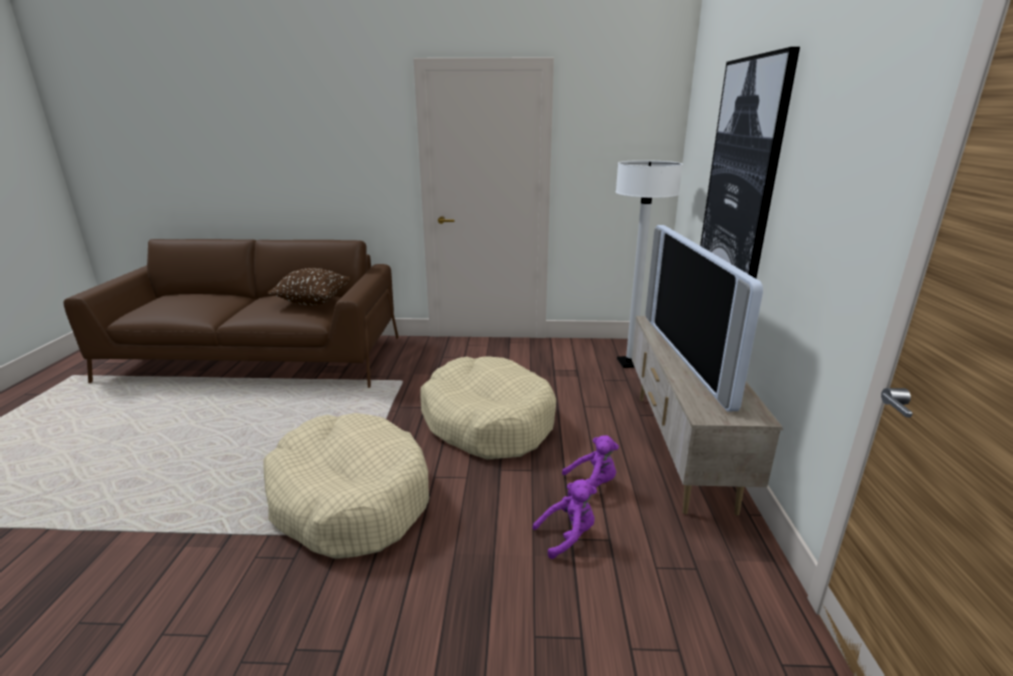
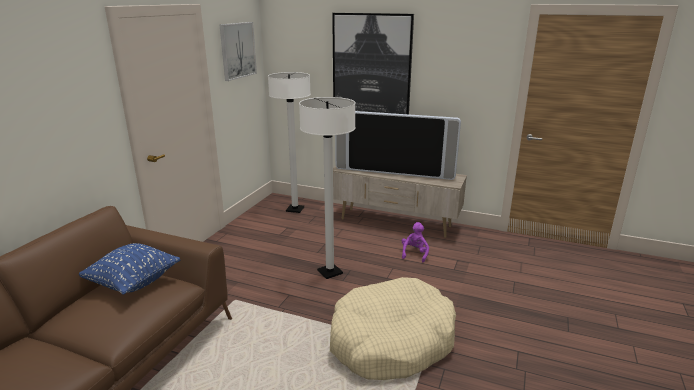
camera: 70 degrees left, 0 degrees up
(313, 301) = (133, 283): brown pillow -> blue pillow
(487, 422) = (330, 272): beige dog bed -> white floor lamp
(568, 536) = (452, 270): purple plush toy -> none
(620, 123) = (237, 50): none -> picture

